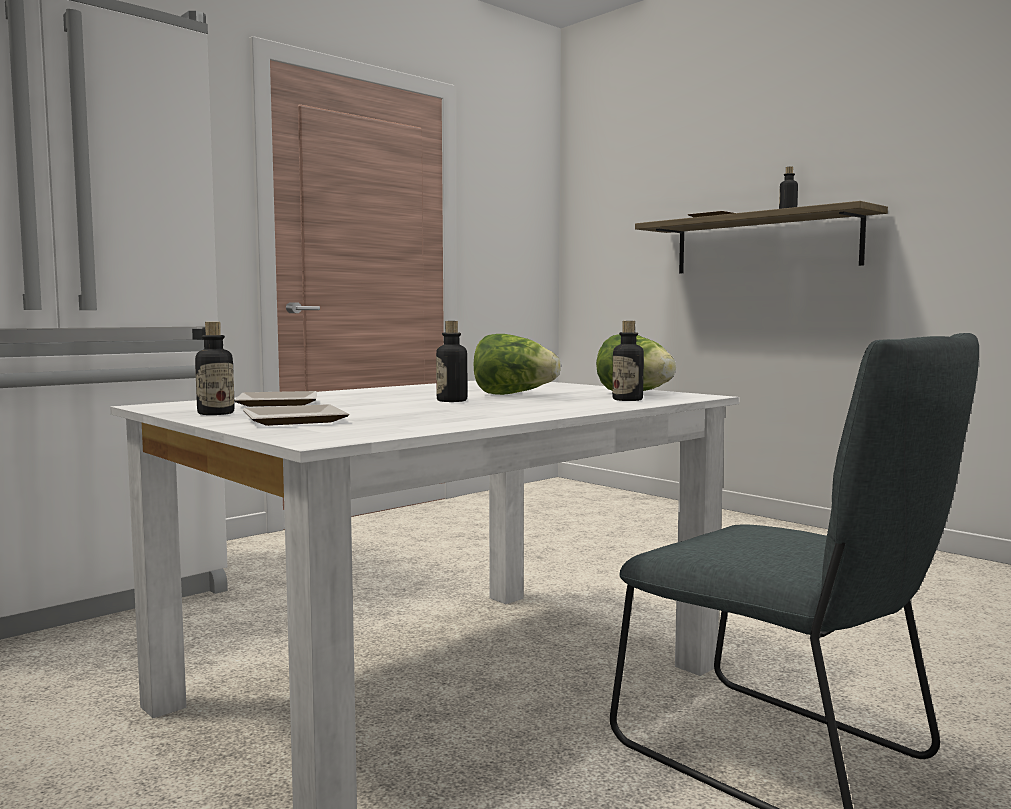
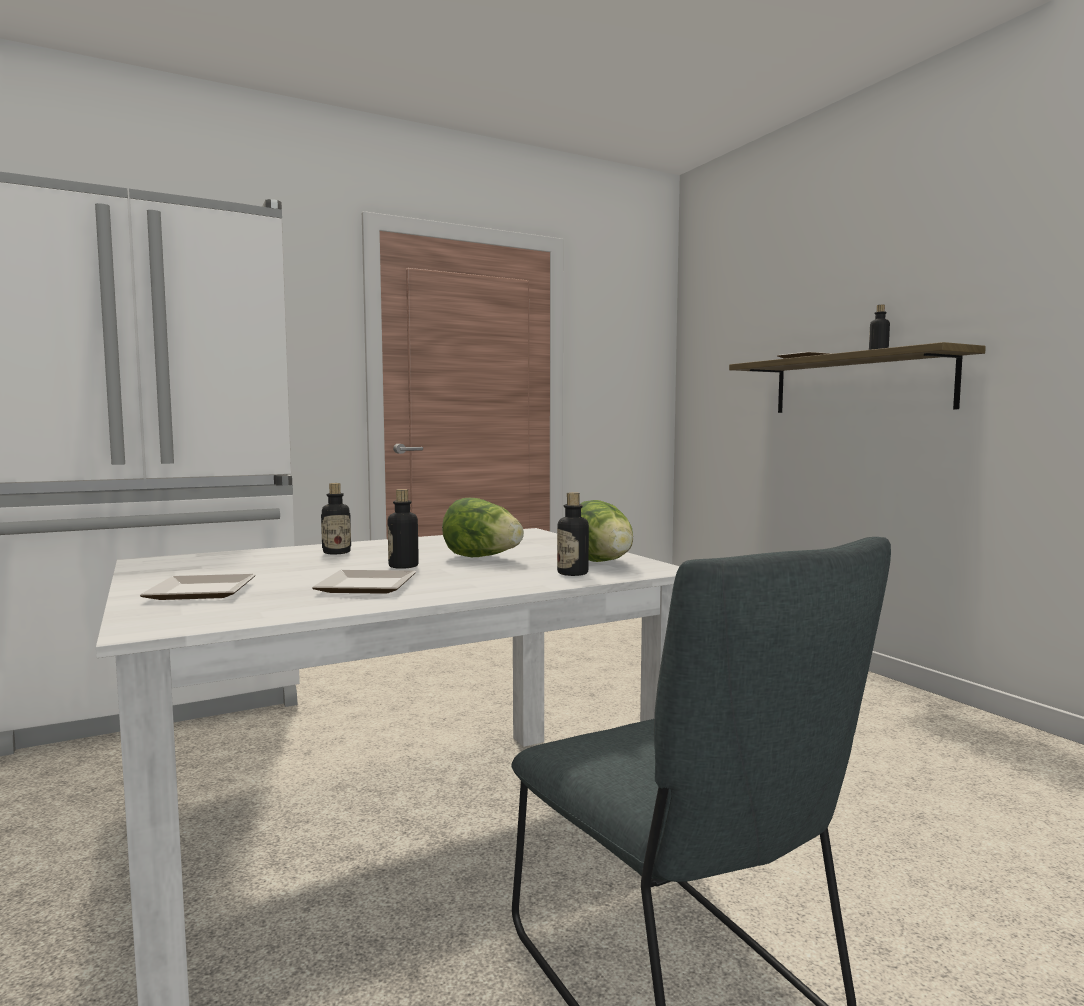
camera: 15 degrees right, 0 degrees up
(216, 413) = (165, 576): bottle -> bottle (336, 552)
(275, 403) = (248, 561): plate -> plate (364, 586)

